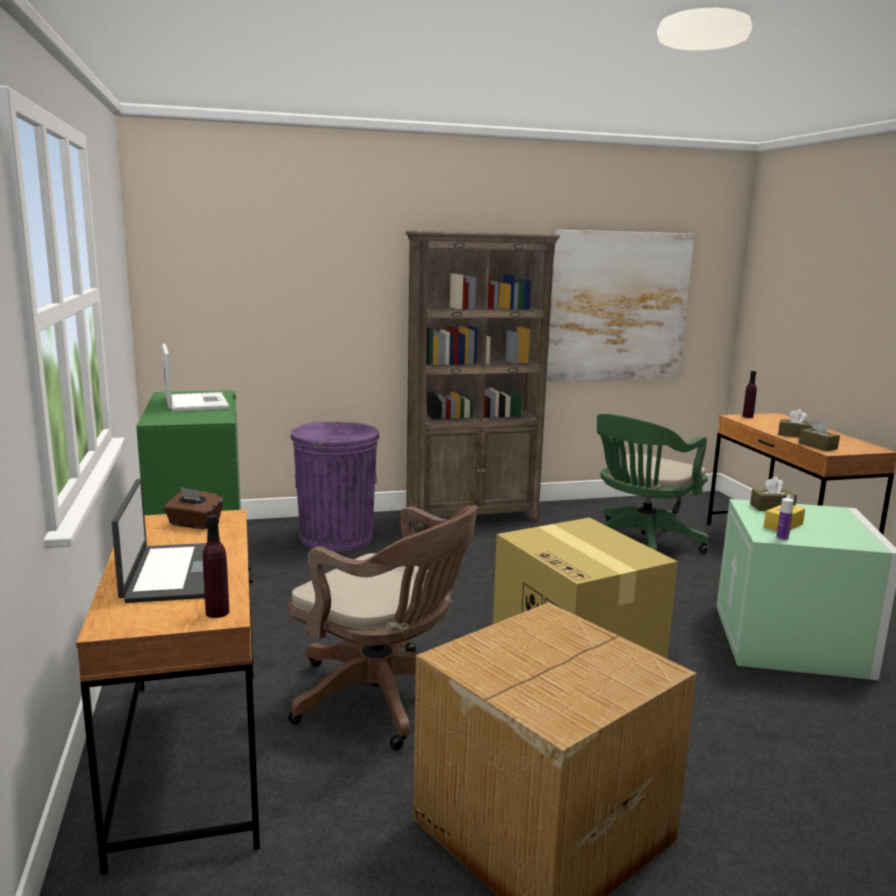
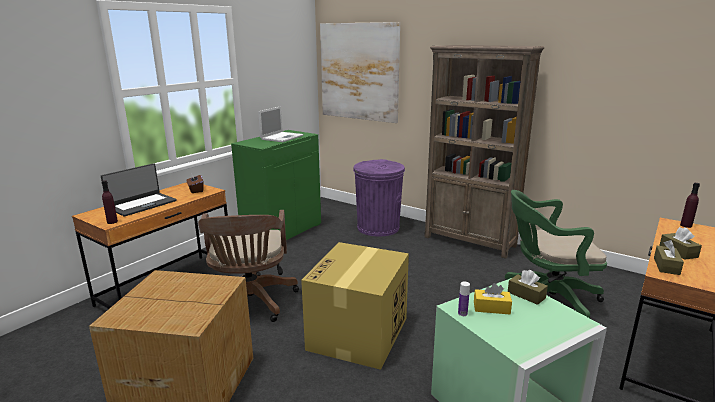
camera: 50 degrees right, 5 degrees up
(619, 307) = (618, 108): picture -> picture (359, 72)

